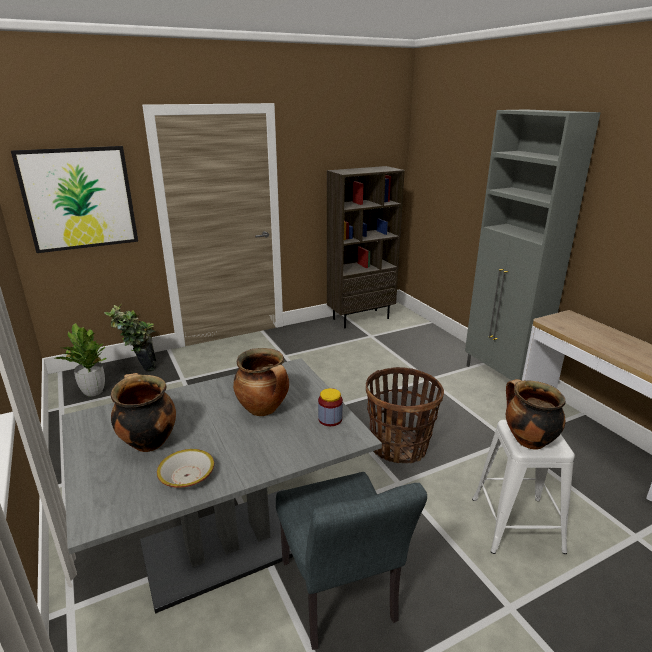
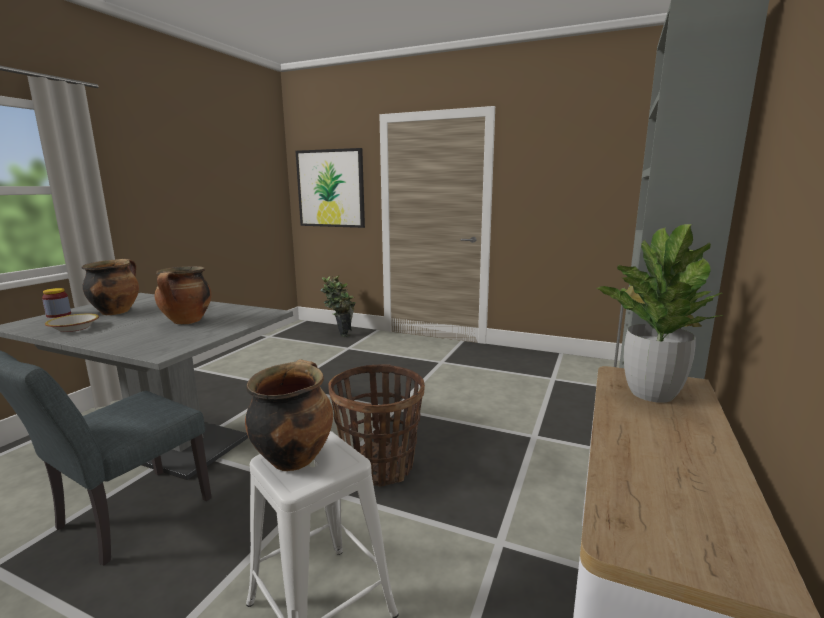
camera: 50 degrees right, 10 degrees down
(93, 391) = (296, 335): potted plant -> potted plant (651, 393)
(330, 419) = (188, 340): jar -> jar (59, 315)
(361, 318) = (574, 363): brown bookcase -> none

